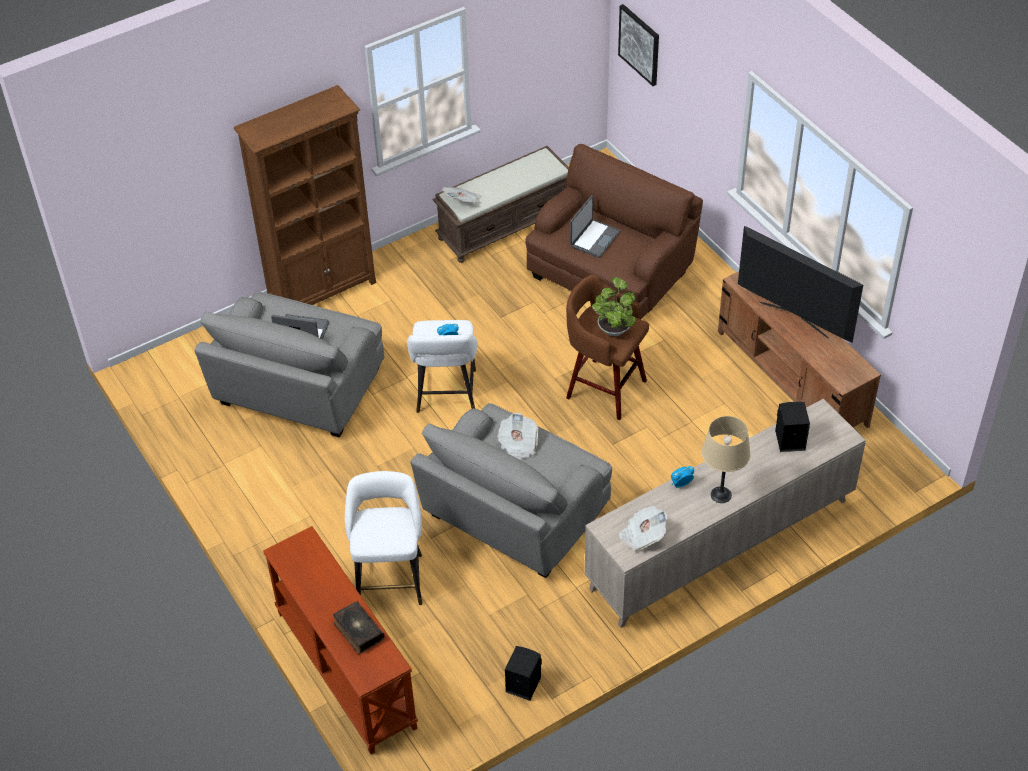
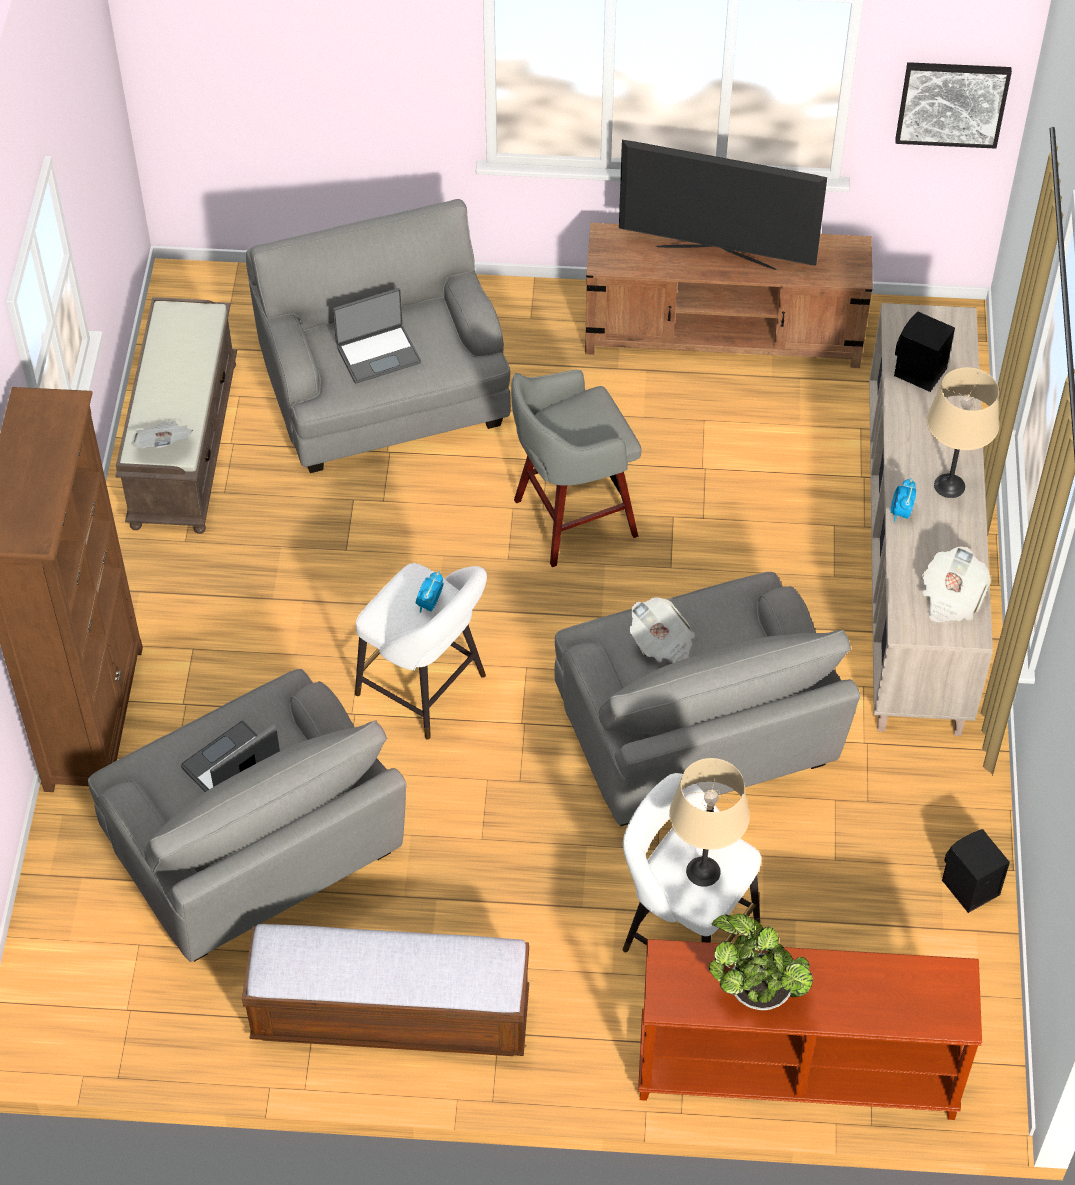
camera: 55 degrees left, 5 degrees up
(249, 490) = (390, 1016): none -> bench
(358, 631) = (873, 984): book -> none
(380, 532) = (703, 871): none -> beige table lamp
(594, 239) = (378, 354): laptop -> laptop turned 90 degrees clockwise
(604, 388) = (571, 519): brown stool -> grey stool
(612, 272) = (383, 390): brown armchair -> grey armchair
(614, 328) = (585, 421): potted plant -> potted plant (755, 989)
(639, 44) = (207, 63): picture -> picture (952, 103)
(792, 320) = (716, 256): television -> television turned 150 degrees counterclockwise

